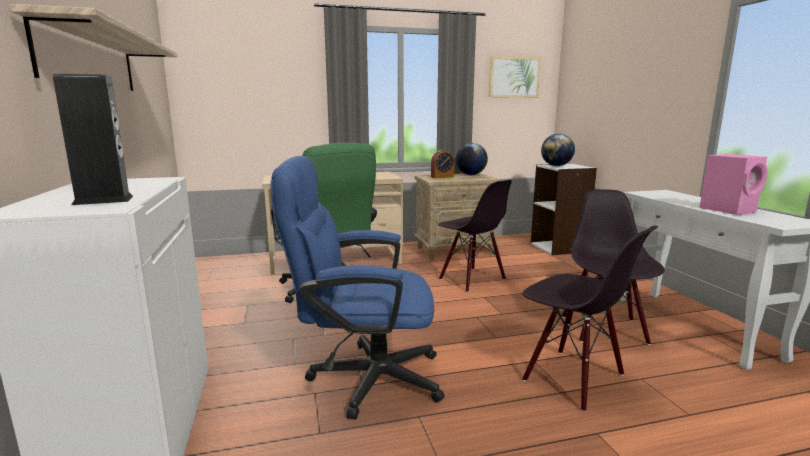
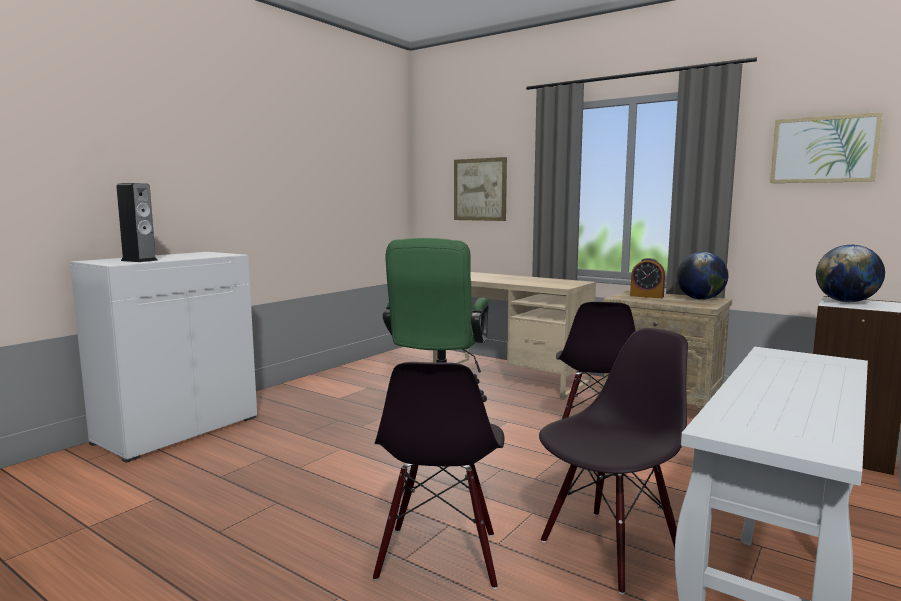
camera: 50 degrees right, 5 degrees down
(91, 60) = (258, 168): shelf -> none
(261, 96) = (480, 189): none -> picture
(363, 378) = (310, 463): blue office chair -> none
(729, 210) = (777, 399): pink speaker -> none

